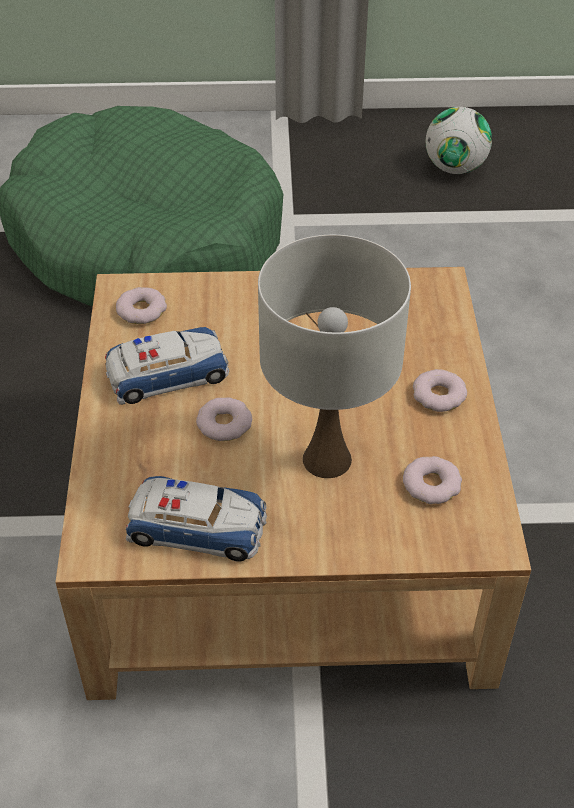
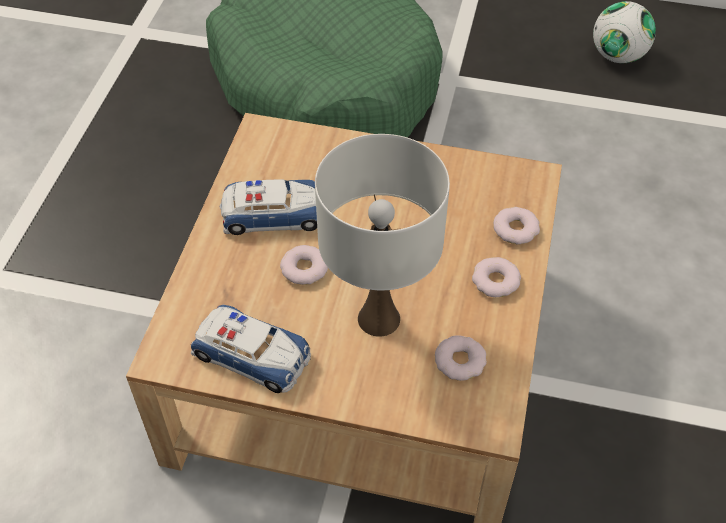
camera: 15 degrees right, 5 degrees up
(141, 310) = (270, 152): donut -> donut (515, 229)

